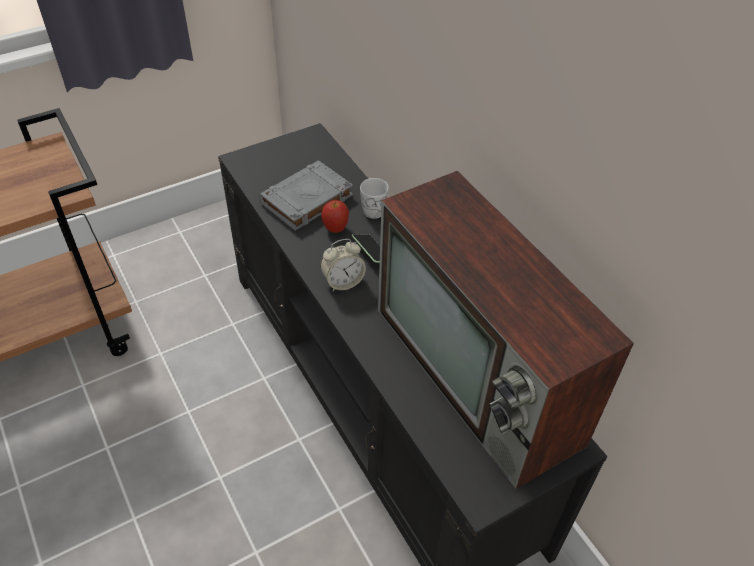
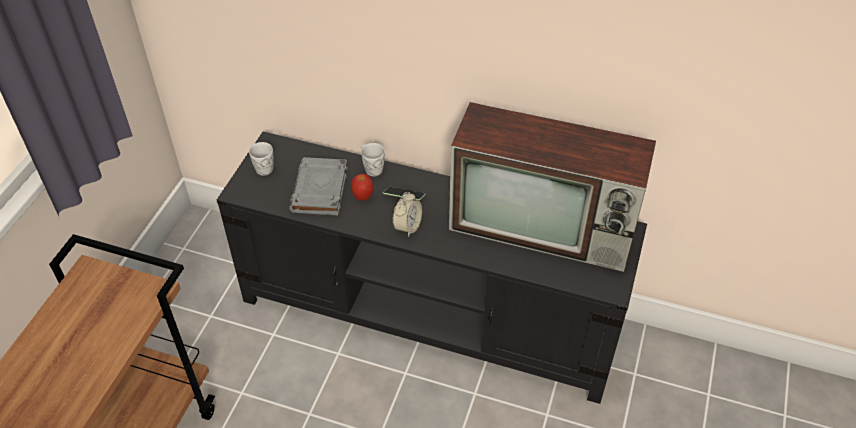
camera: 40 degrees left, 0 degrees up
(284, 152) = (262, 167): none -> white mug

